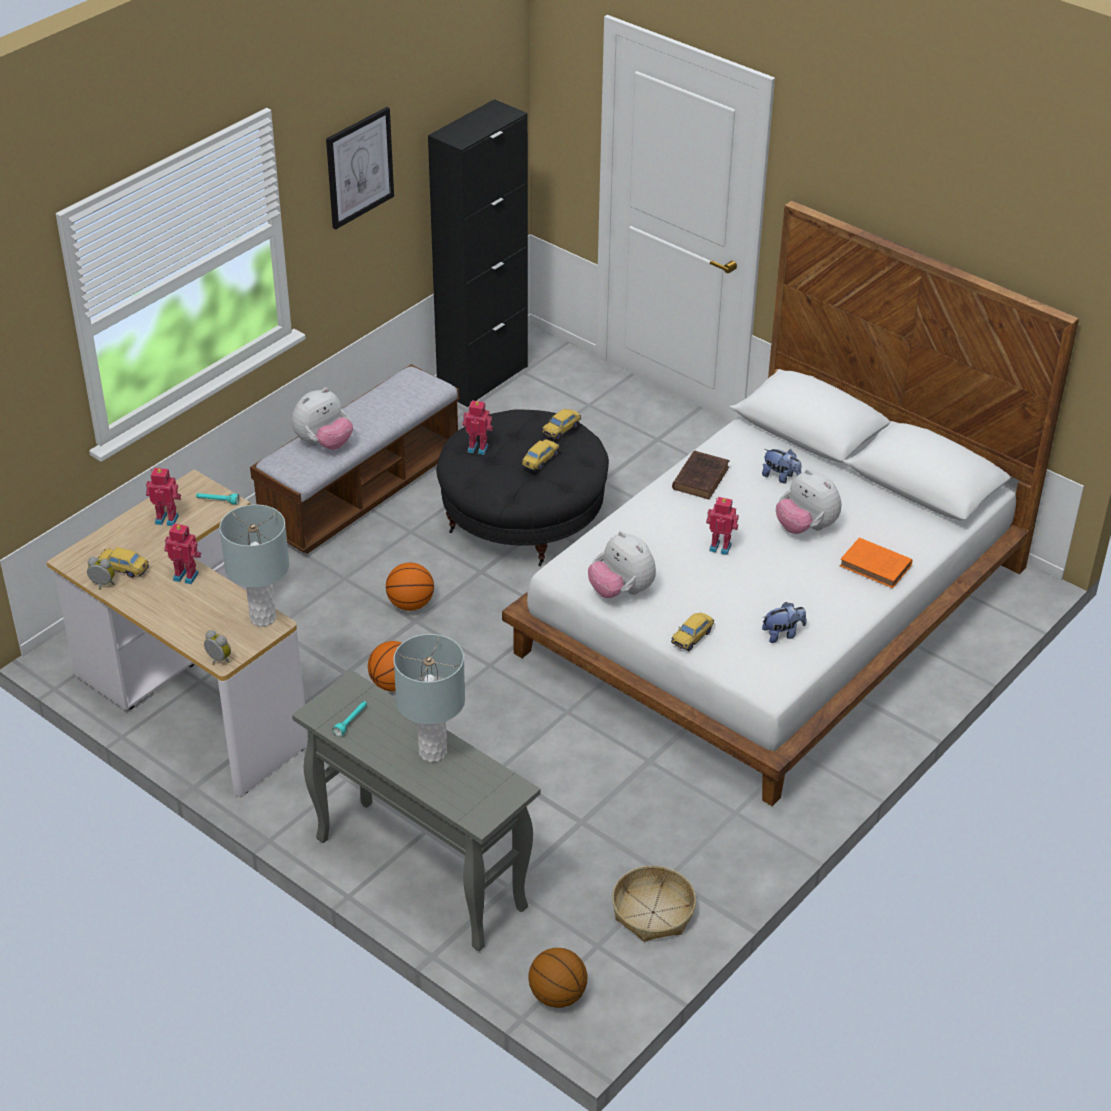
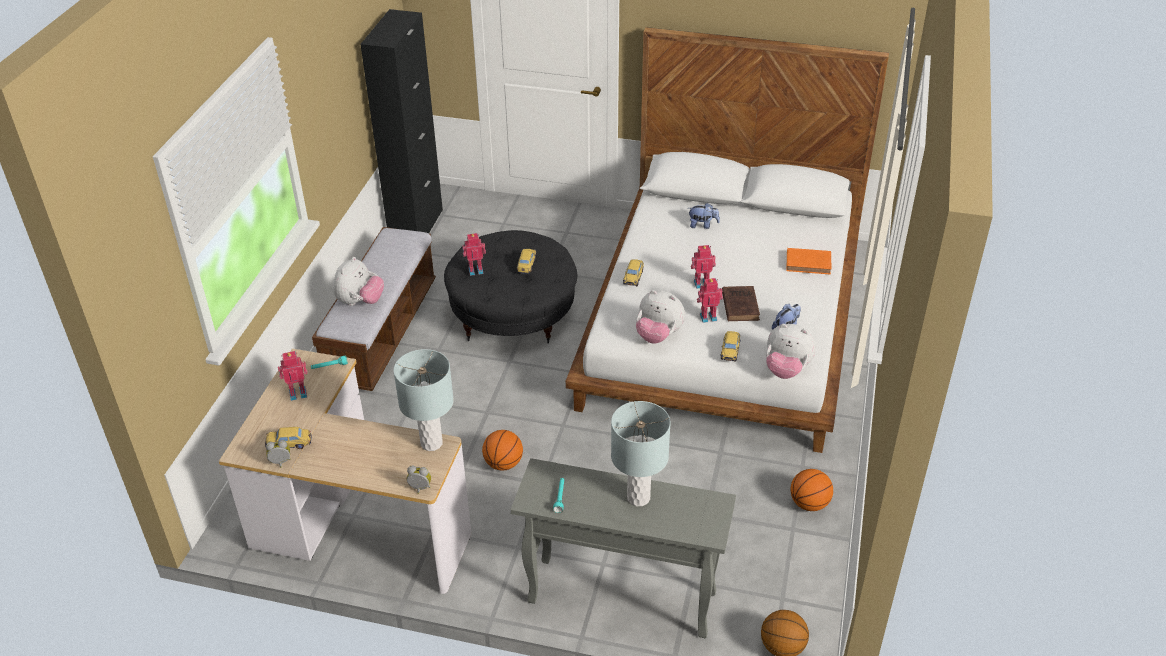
camera: 25 degrees left, 0 degrees up
(186, 575) = (345, 431): toy robot -> toy robot (708, 316)
(359, 167) = (326, 78): picture -> none
(410, 604) = (475, 401): basketball -> basketball (809, 503)
(561, 430) = (525, 240): toy car -> toy car (633, 277)
(653, 913) = (801, 559): basket -> none
(701, 477) = (652, 241): brown book -> brown book (740, 305)
(806, 527) = (744, 253): plush toy -> plush toy (786, 370)

